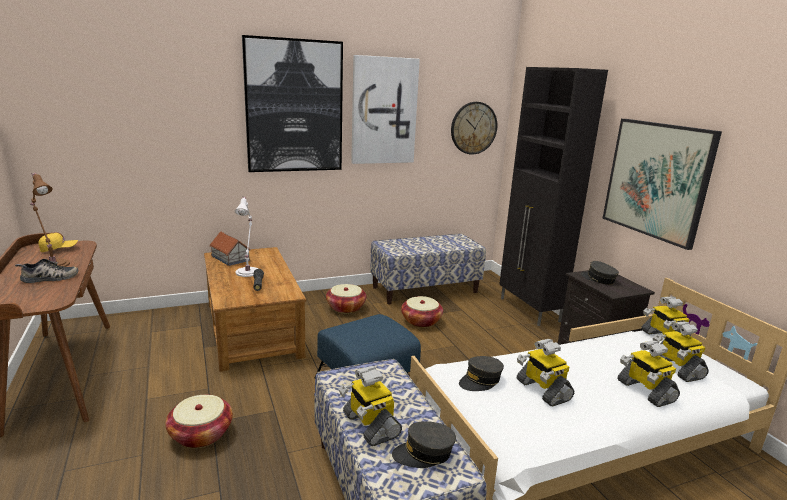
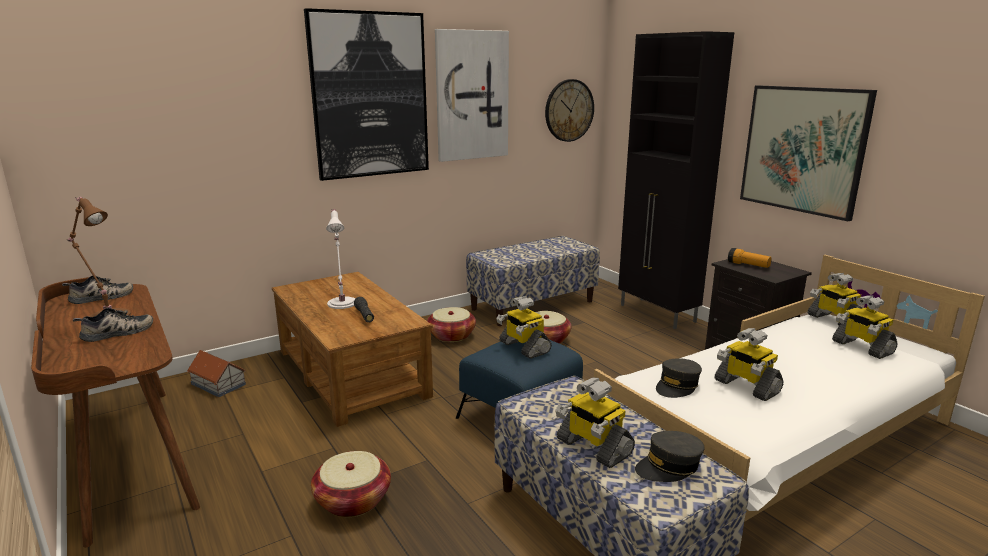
camera: 10 degrees left, 0 degrees up
(59, 249) = (101, 298): yellow cap -> shoe
(230, 258) = (309, 289): toy house -> toy house (218, 383)
(598, 279) = (748, 265): grey cap -> flashlight
(645, 391) = (845, 373): toy robot -> toy robot (523, 347)

